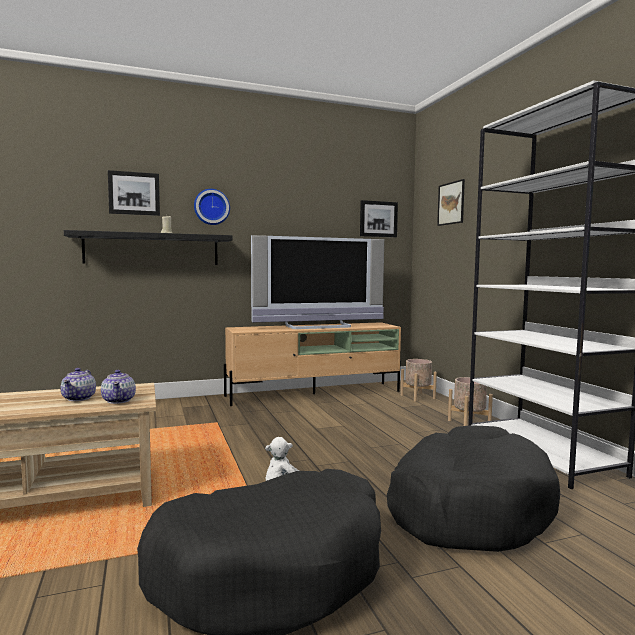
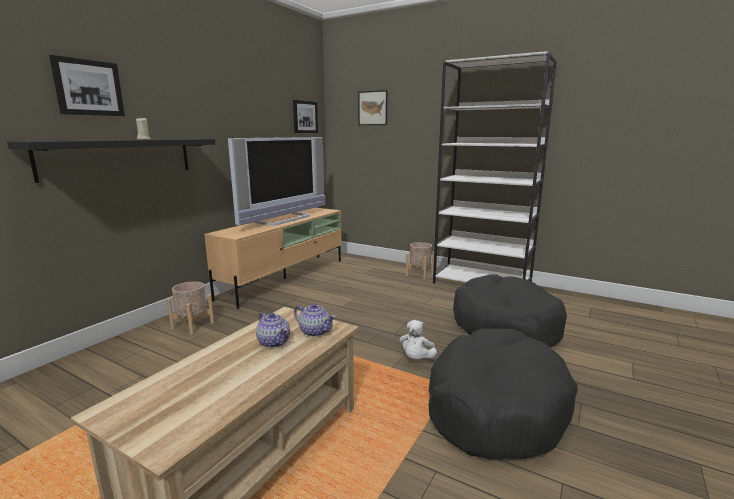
camera: 40 degrees left, 10 degrees up
(211, 207) = (175, 105): wall clock -> none
(417, 397) = (359, 262): beige planter -> beige planter (192, 325)

